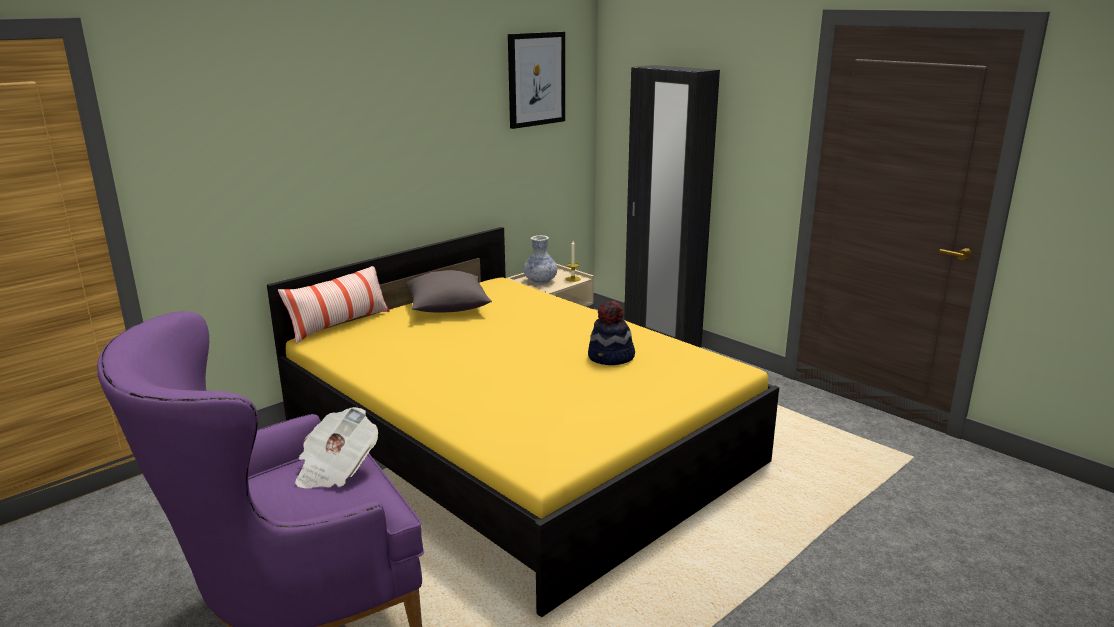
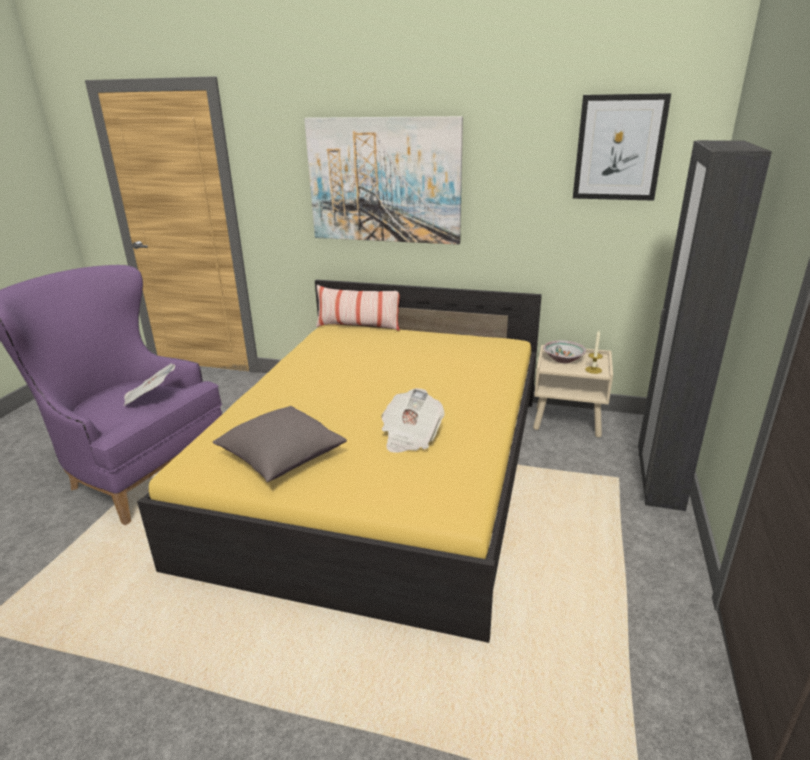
camera: 60 degrees right, 5 degrees up
(339, 138) = (384, 181): none -> picture
(447, 308) = (431, 344): grey pillow -> grey pillow (281, 458)
(540, 281) = (563, 359): vase -> bowl
(611, 357) = (410, 436): hat -> newspaper

